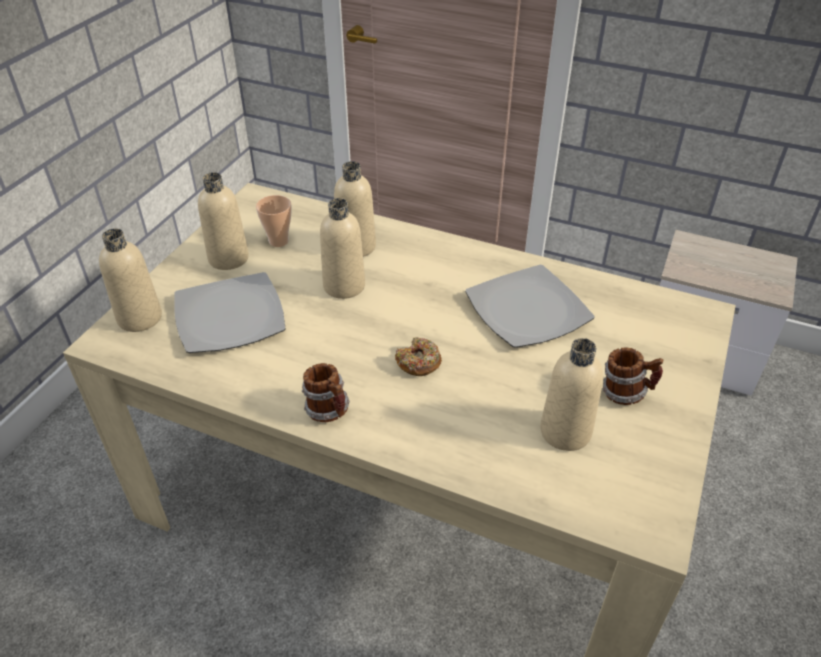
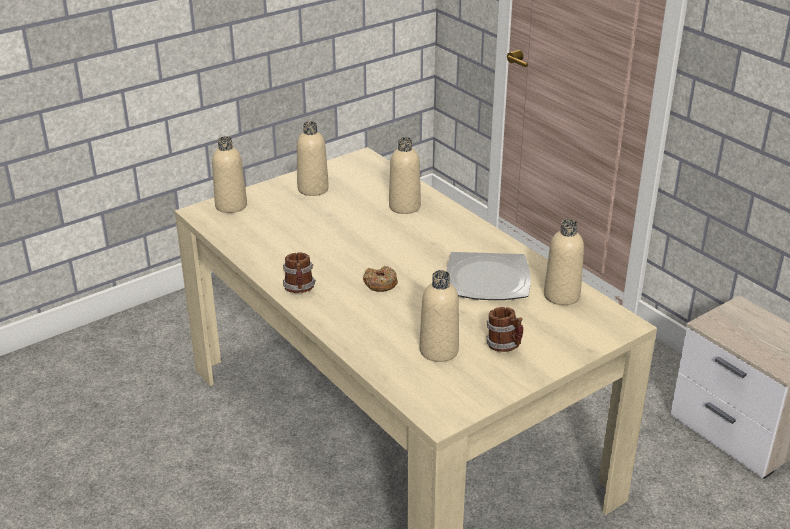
camera: 30 degrees right, 10 degrees down
(228, 316) = (284, 221): plate -> none
(278, 241) = (355, 188): cup -> none
(344, 286) = (374, 227): beige bottle -> beige bottle (561, 295)

